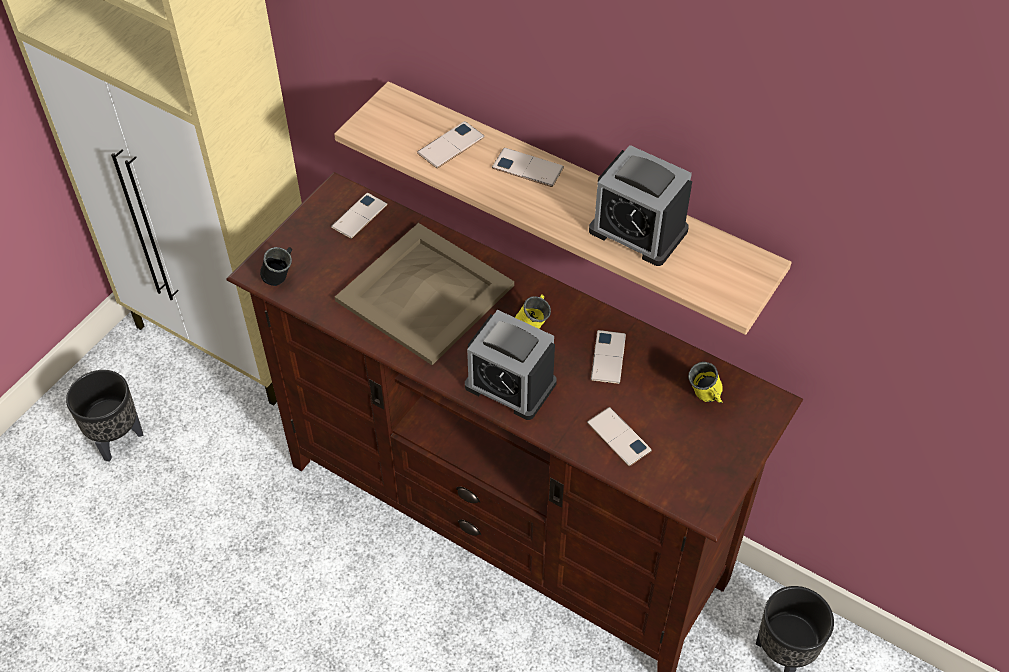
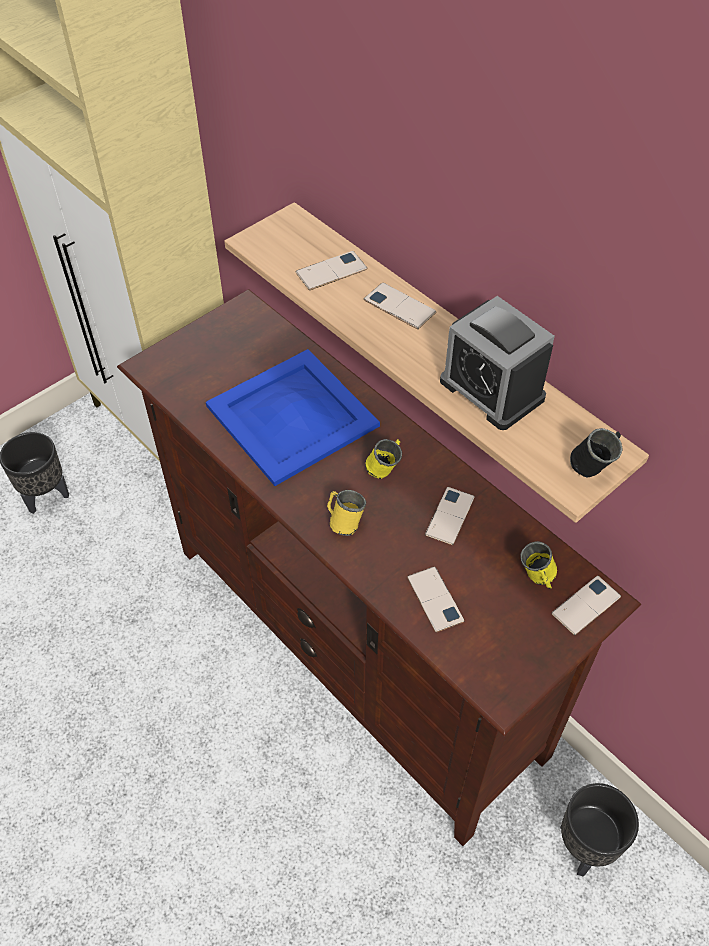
camera: 15 degrees right, 0 degrees up
(281, 276) = (165, 374): black mug -> black mug (594, 466)
(359, 216) = (257, 333): phone -> phone (586, 605)
(426, 293) = (294, 416): beige tray -> blue tray
(510, 384) = (343, 522): alarm clock -> yellow mug

